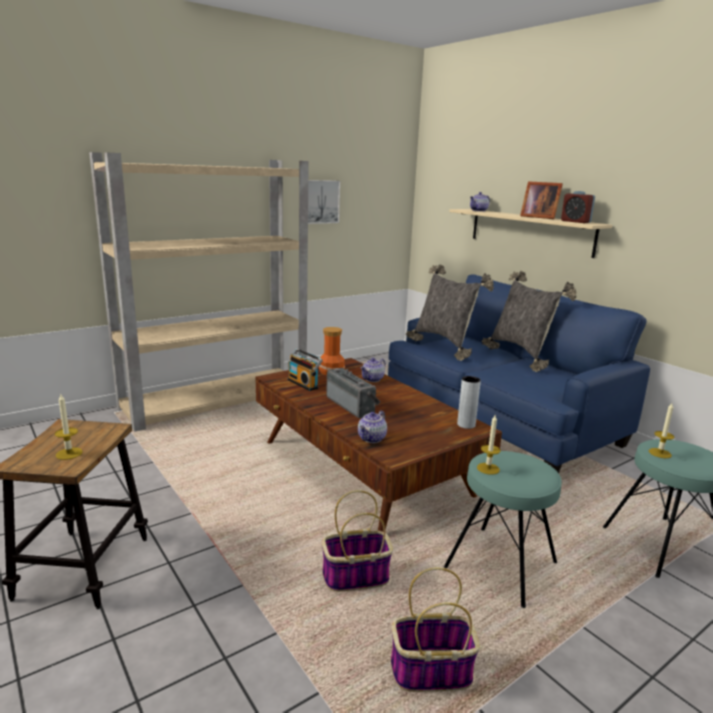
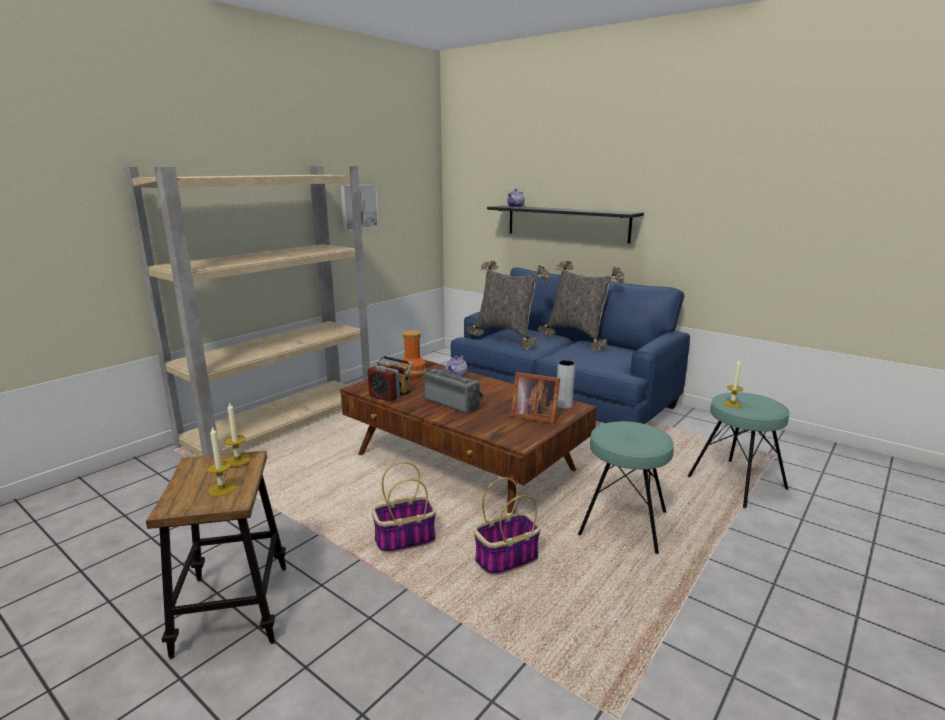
camera: 15 degrees left, 0 degrees up
(372, 439) = (490, 430): teapot -> none
(430, 672) = (609, 622): basket -> basket (404, 540)
(488, 468) = (611, 438): candle -> candle (238, 460)
(530, 231) = (566, 223): beige shelf -> black shelf
(538, 217) = (575, 209): picture frame -> picture frame (533, 416)
(575, 221) = (612, 212): alarm clock -> alarm clock (384, 397)

